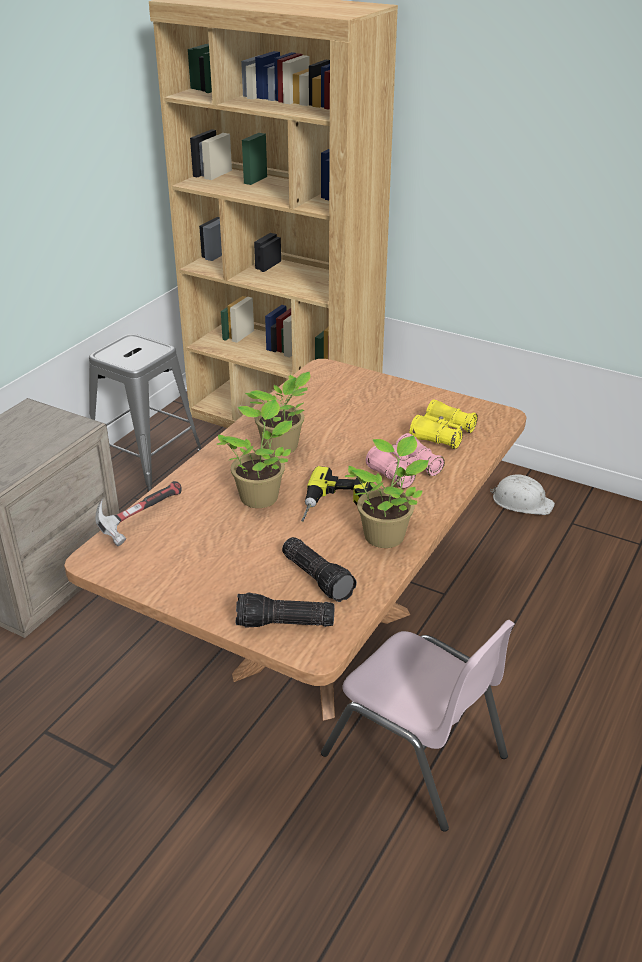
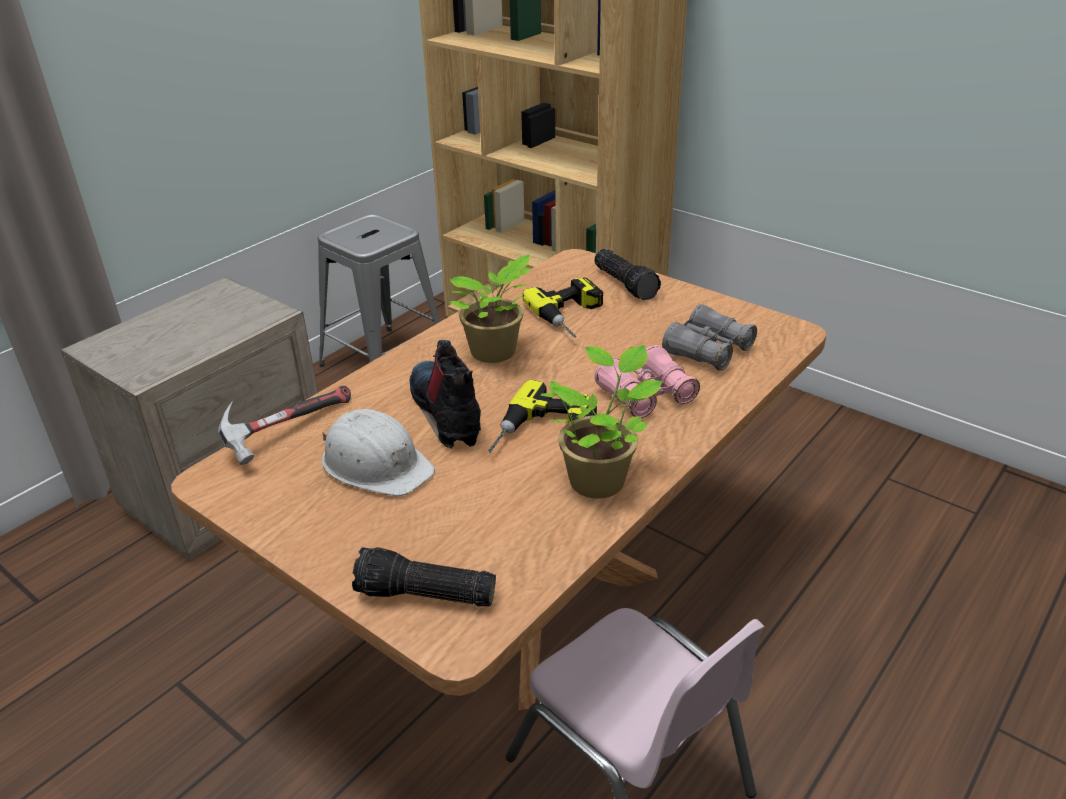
camera: 10 degrees right, 0 degrees up
(260, 496) = (448, 413): potted plant -> boot
(318, 577) = (492, 532): flashlight -> flashlight (626, 284)
(334, 414) = (573, 316): none -> power drill
(442, 434) = (708, 351): yellow binoculars -> grey binoculars
(521, 502) = (825, 445): white hard hat -> white hard hat (376, 464)

